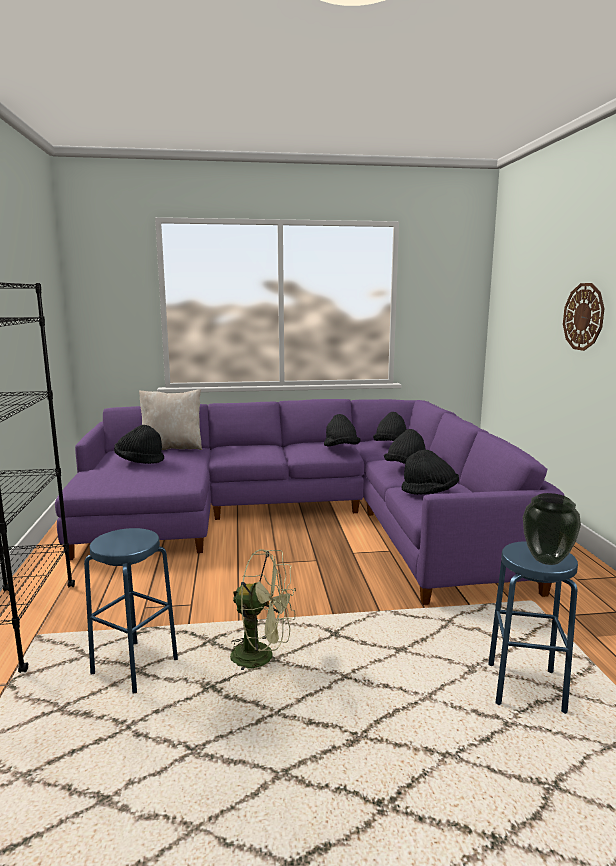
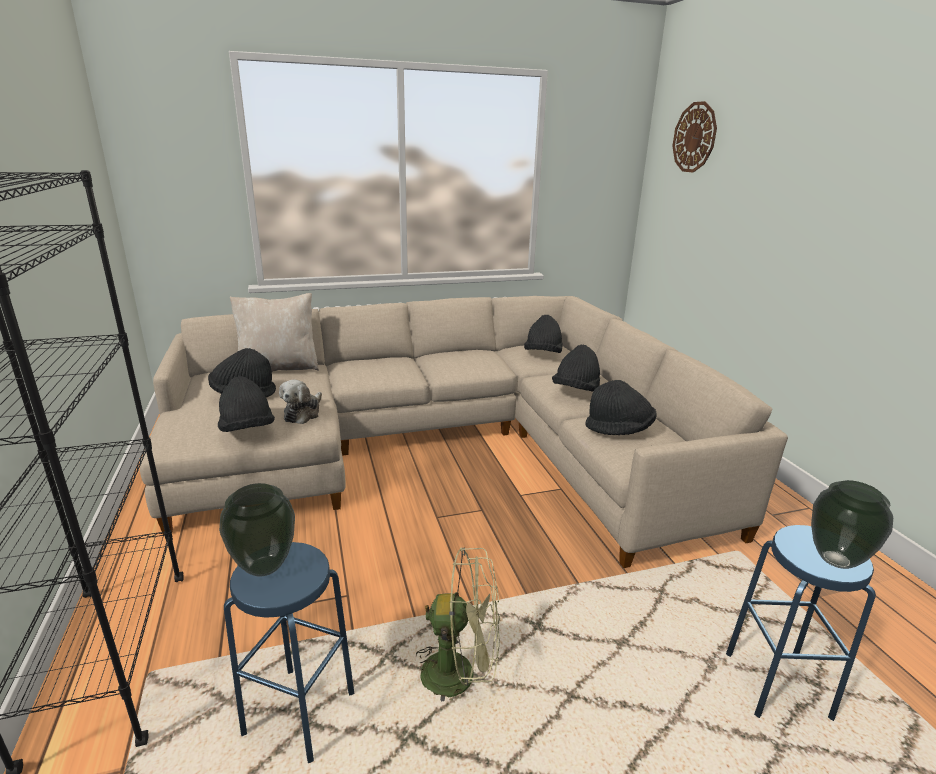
camera: 10 degrees left, 10 degrees up
(115, 537) = (265, 566): none -> vase
(180, 475) = (303, 413): none -> plush toy
(300, 517) = (444, 445): purple sofa -> beige sofa
(341, 448) = (488, 362): black hat -> black hat (247, 430)
(583, 316) = (786, 208): wall clock -> wall clock (694, 137)

